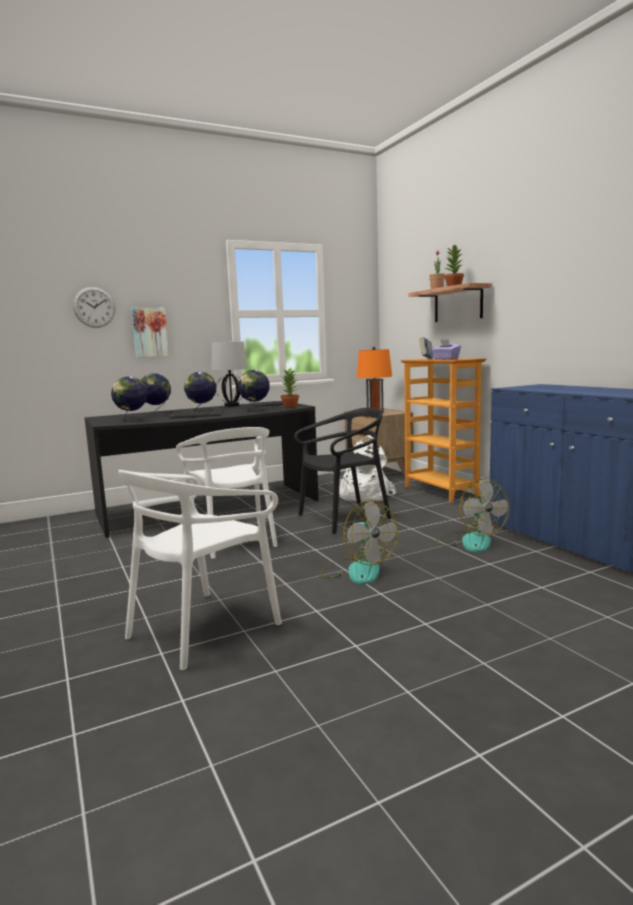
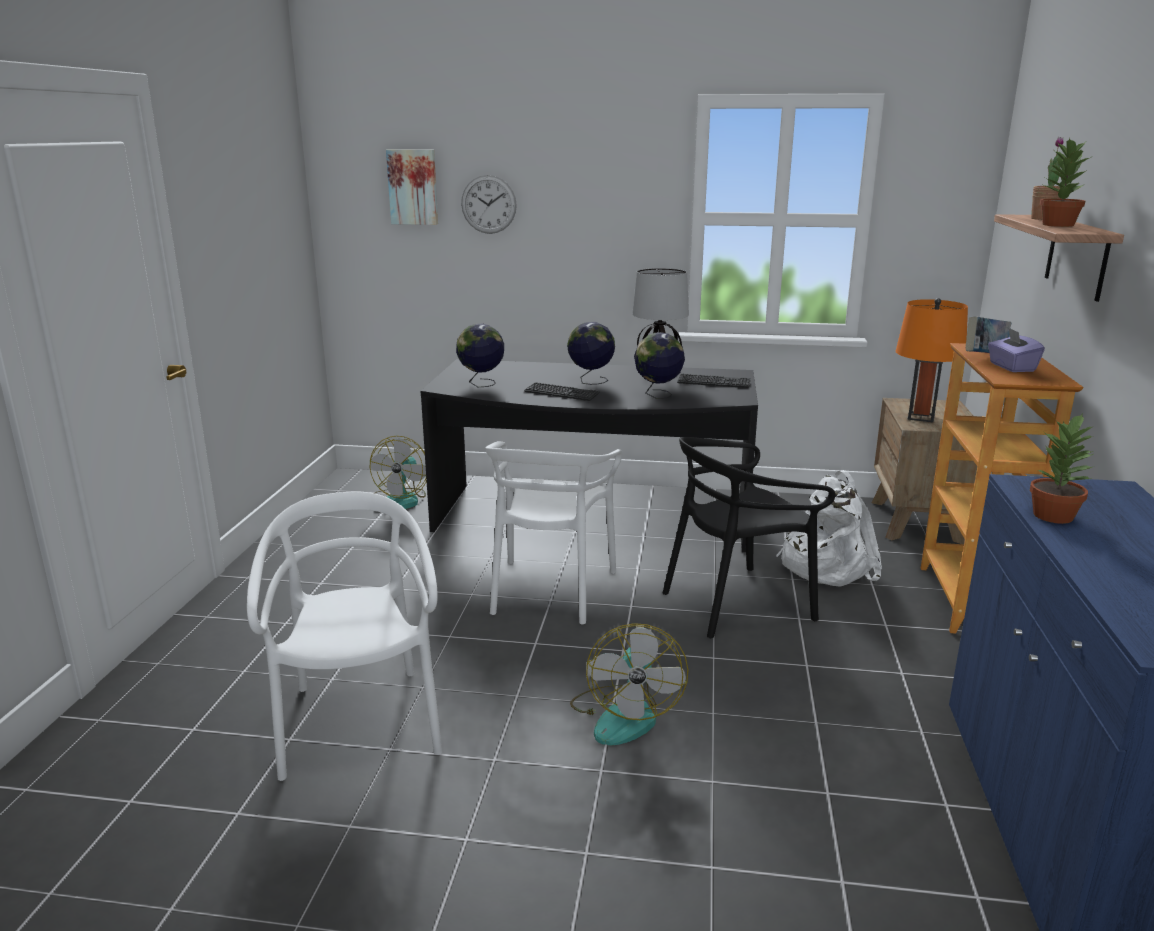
camera: 35 degrees right, 10 degrees up
(150, 332) = (562, 243): picture -> picture (413, 187)
(156, 413) = (537, 370): globe -> none
(202, 628) = (359, 723): white chair -> white chair turned 90 degrees clockwise
(290, 406) = (724, 396): potted plant -> potted plant (1054, 516)
(344, 518) = (737, 603): black chair -> black chair turned 150 degrees clockwise
(470, 541) = (862, 732): fan -> fan (401, 500)

